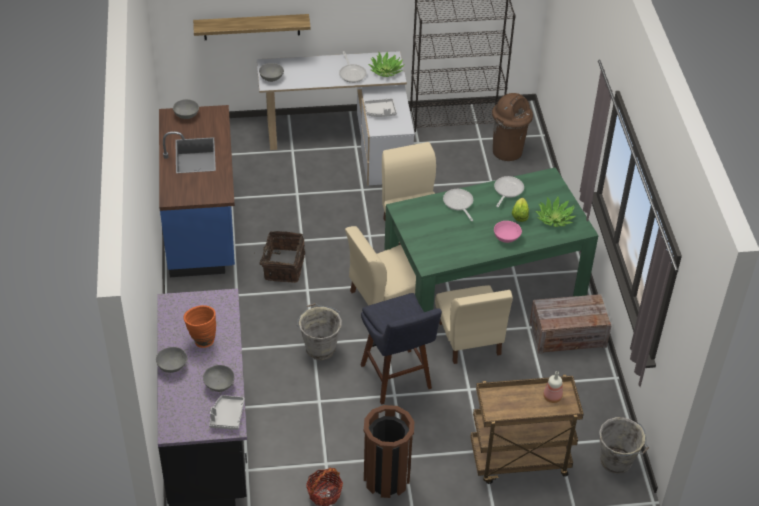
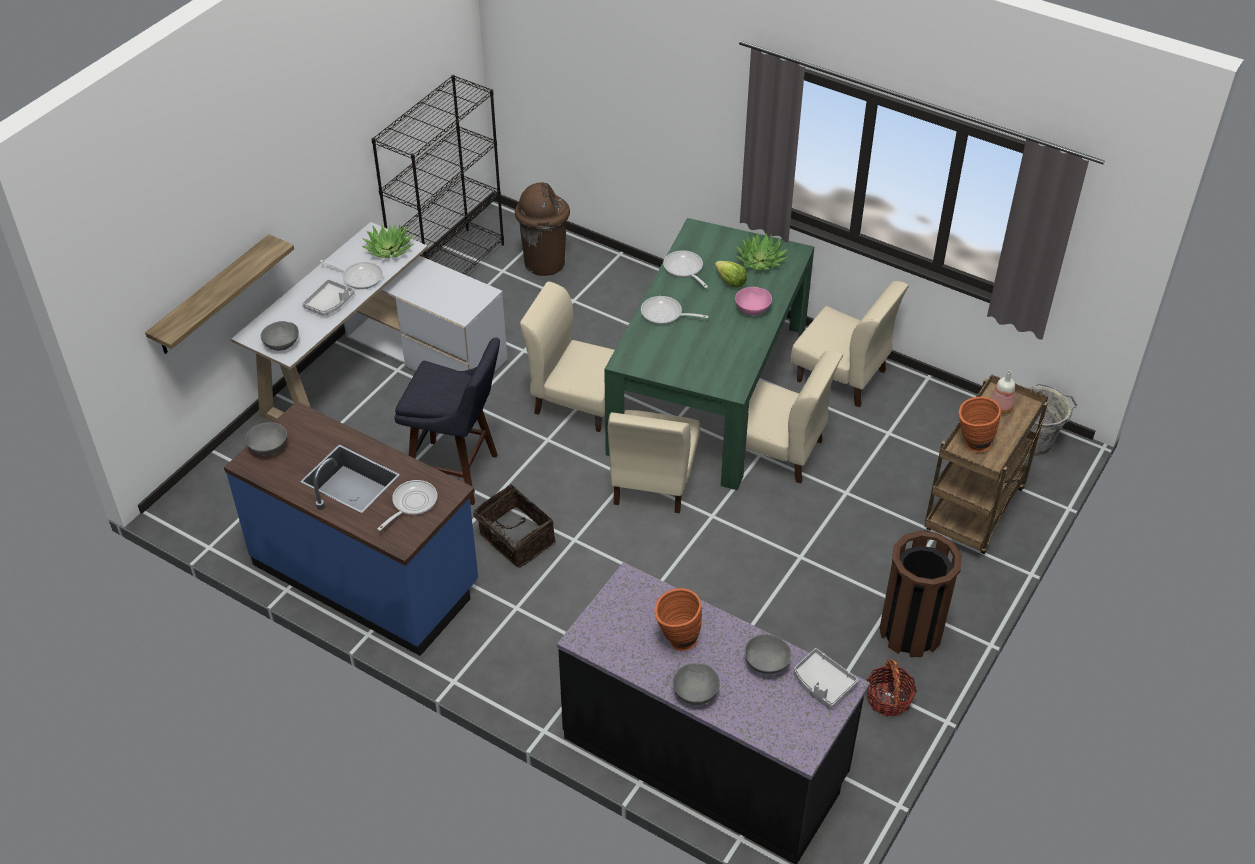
camera: 50 degrees left, 0 degrees up
(200, 187) = (412, 504): none -> frying pan
(320, 348) = (673, 579): grey bucket -> none
(380, 112) = (436, 296): grey tray -> grey tray (329, 303)
(397, 380) = (782, 541): blue stool -> blue stool (458, 473)
(502, 398) = (972, 444): none -> orange vase
(567, 335) = (841, 376): crate -> beige chair

